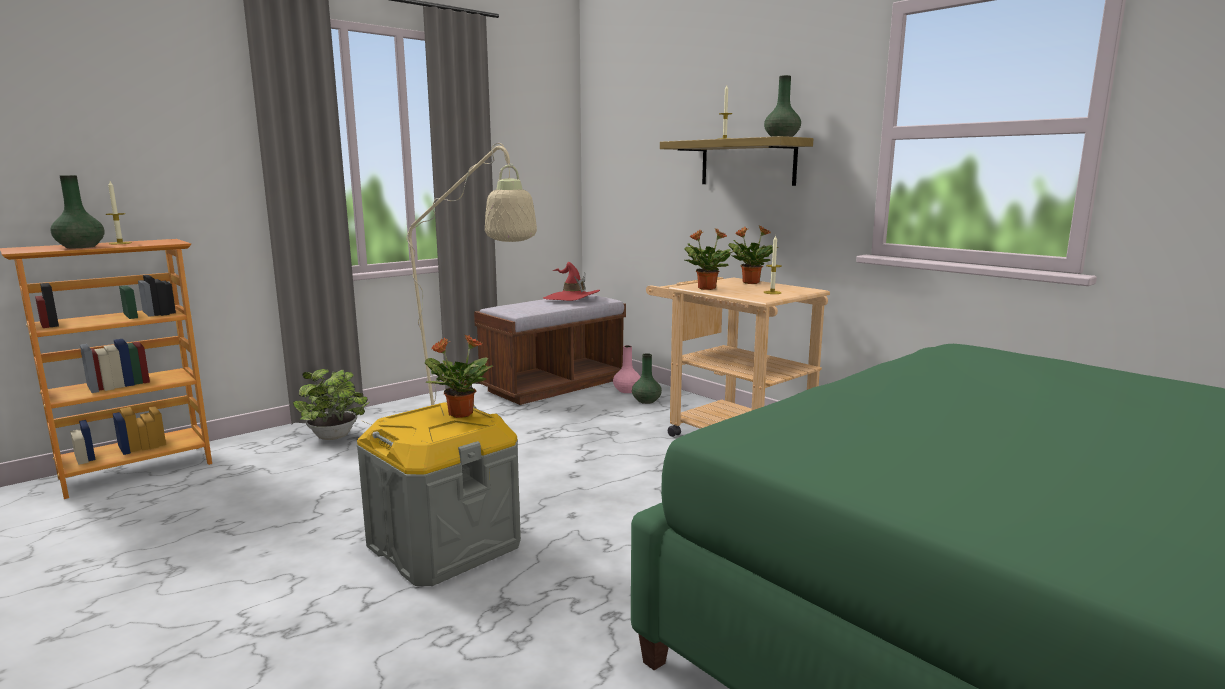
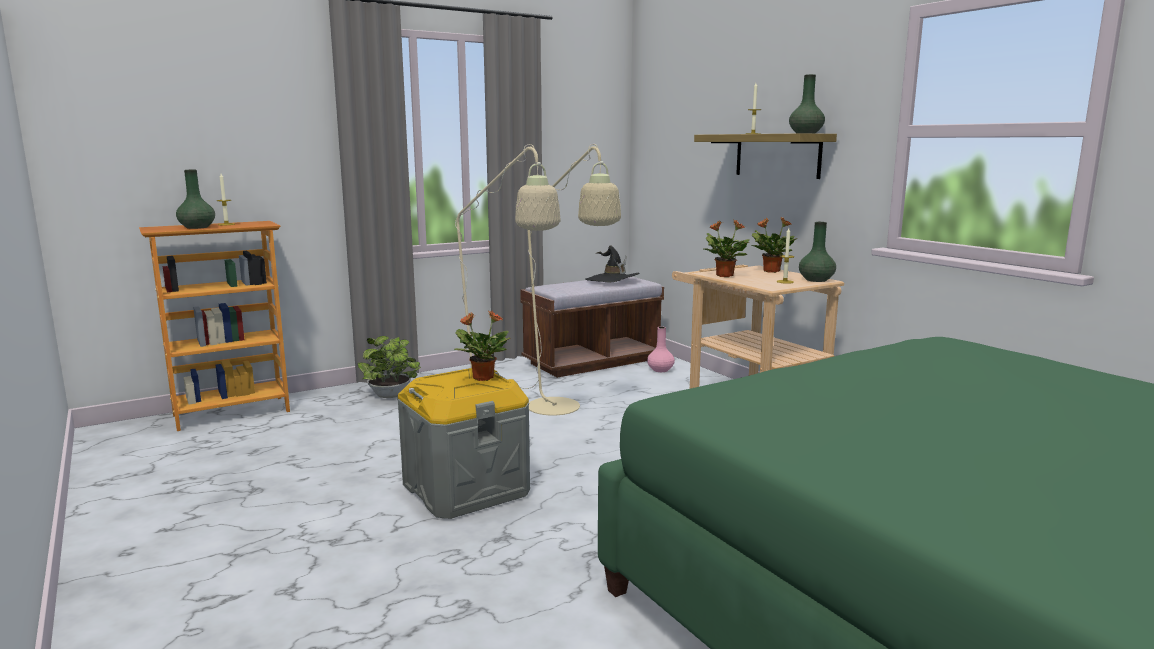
camera: 10 degrees right, 0 degrees up
(534, 441) = (562, 410): none -> beige floor lamp
(571, 299) = (612, 280): red hat -> black hat
(646, 401) = (676, 380): green vase -> green vase (816, 280)

